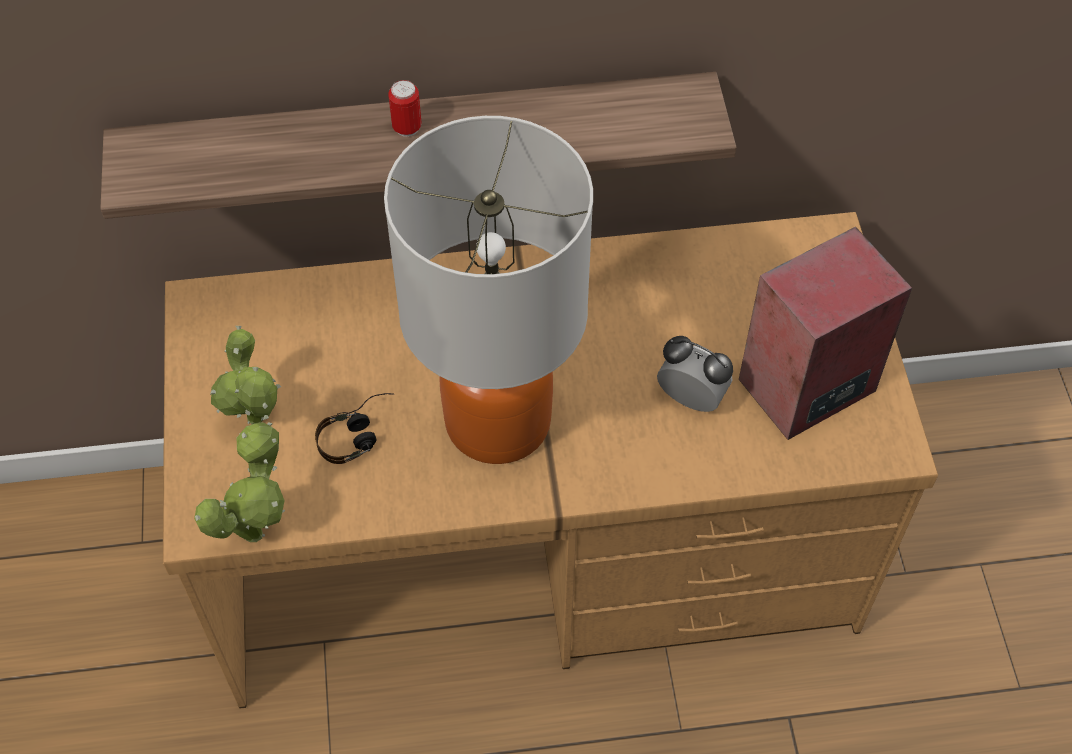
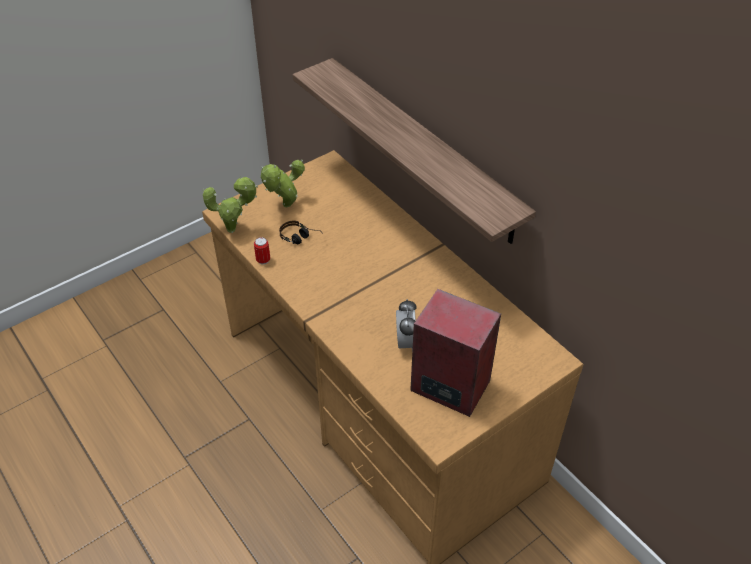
camera: 60 degrees right, 10 degrees down
(407, 128) = (405, 130): can -> can (263, 260)
(497, 421) = (340, 279): table lamp -> none

